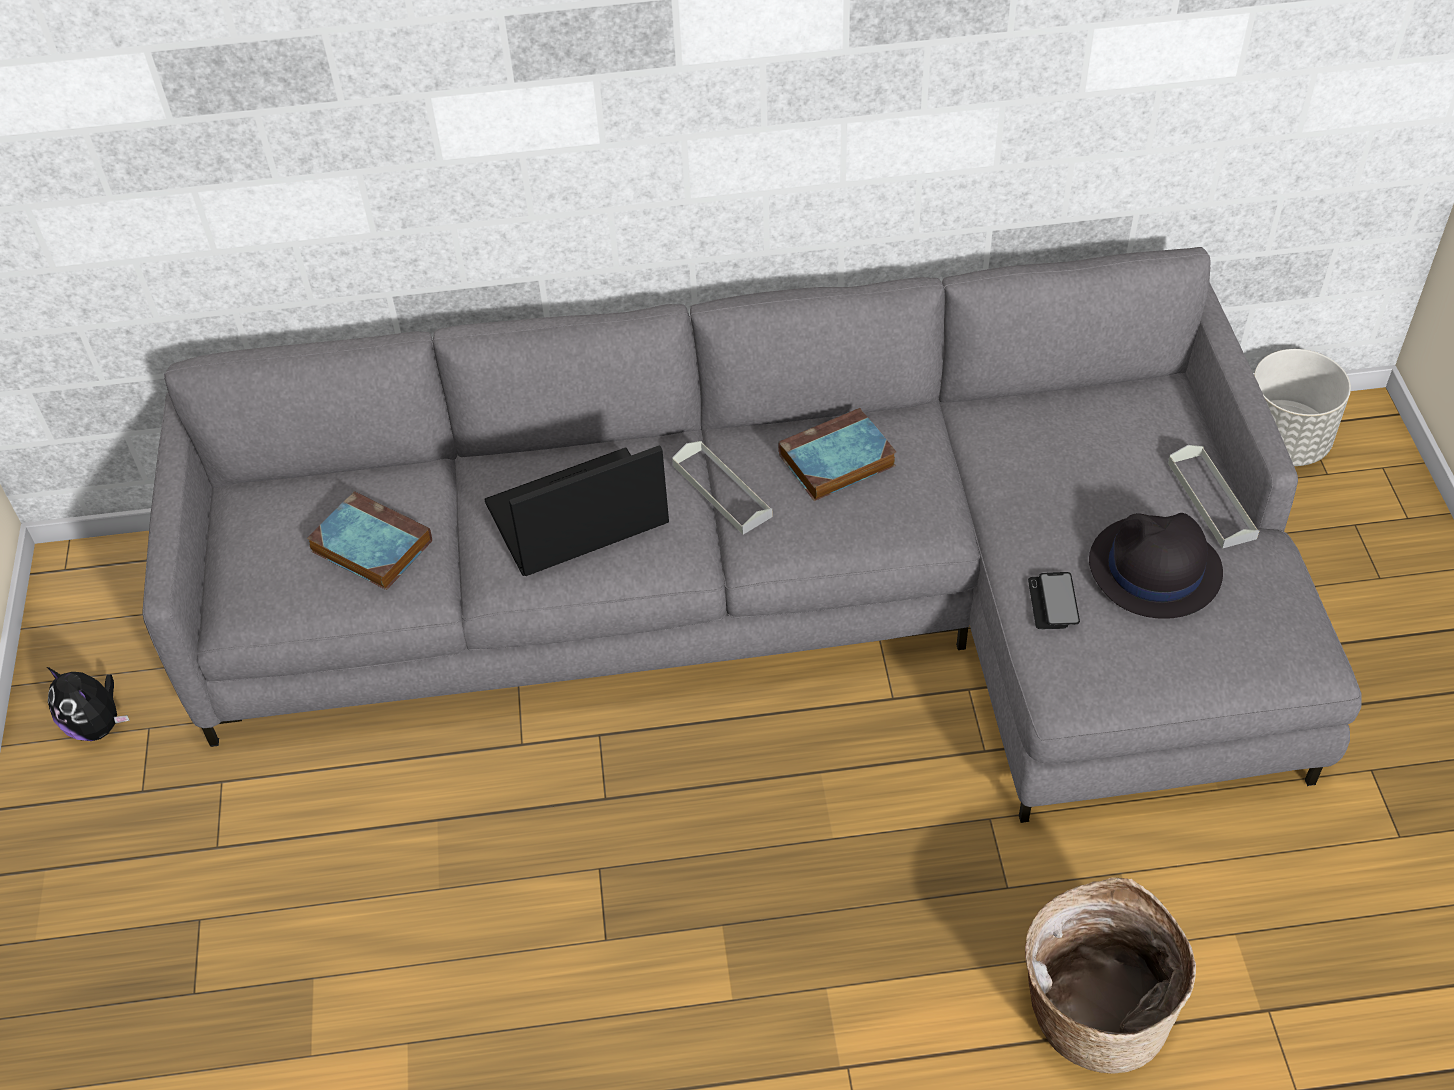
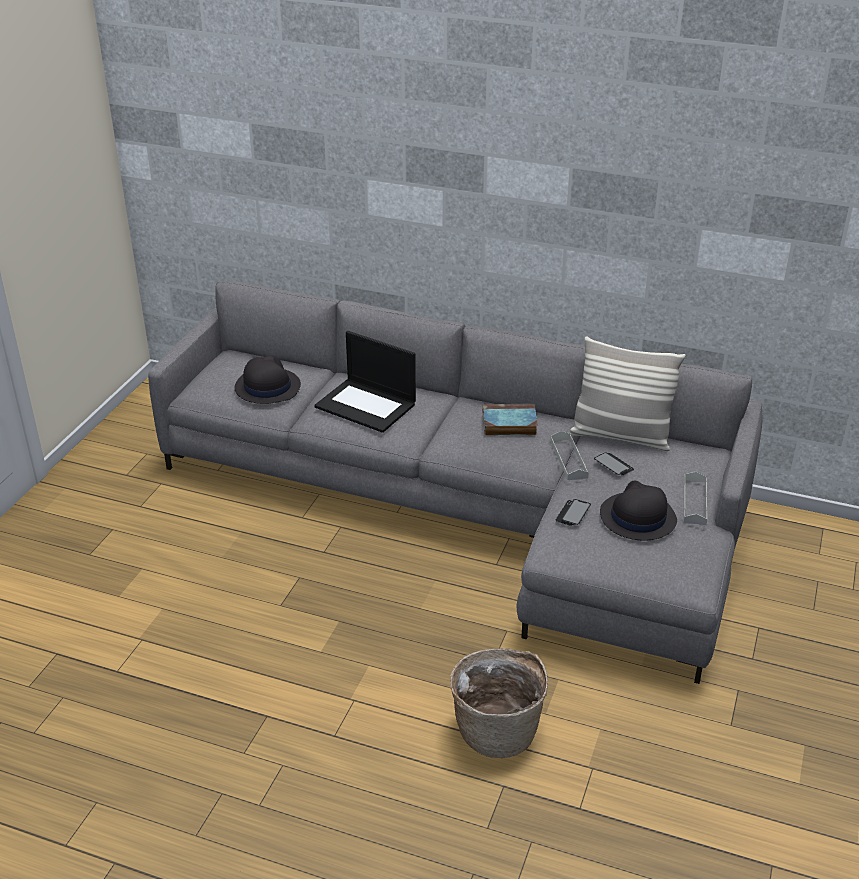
camera: 25 degrees right, 15 degrees down
(98, 725) = (127, 445): plush toy -> none
(369, 546) = (267, 387): book -> black hat
(576, 516) = (367, 405): laptop -> laptop turned 150 degrees counterclockwise
(721, 490) = (444, 418): grey tray -> grey tray (568, 459)
(1016, 413) = (620, 436): none -> pillow
(1050, 478) = (613, 465): none -> phone
(1284, 441) = (804, 531): grey planter -> none

